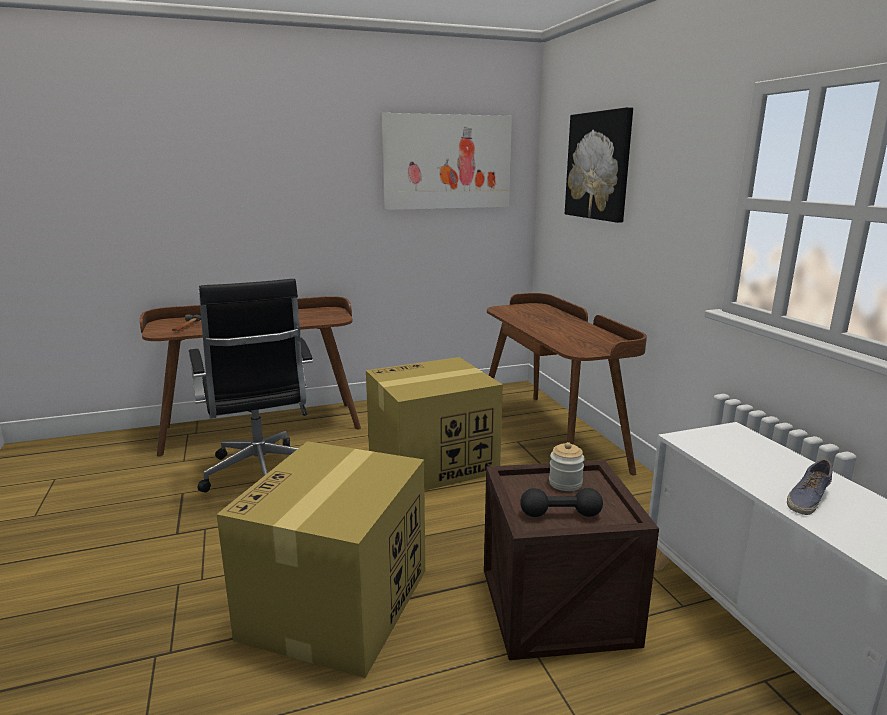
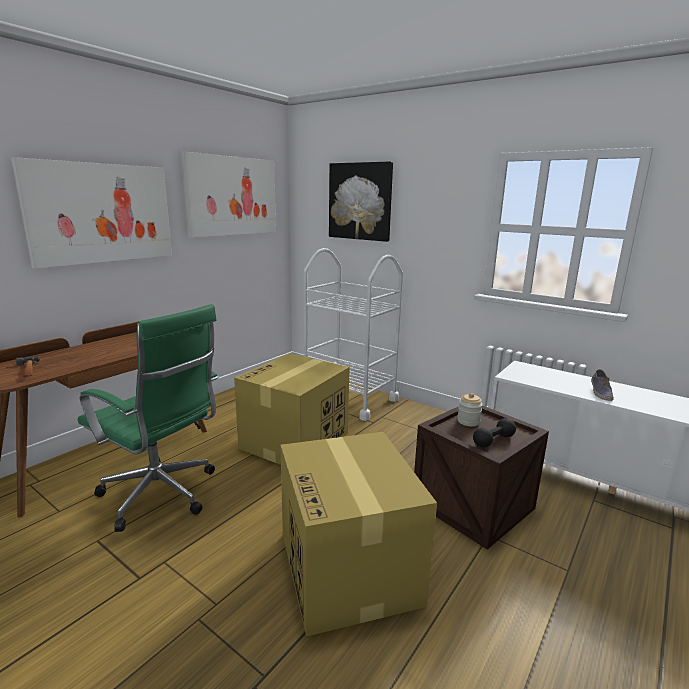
camera: 35 degrees left, 0 degrees up
(262, 474) = (162, 495): black office chair -> green office chair
(285, 182) = (101, 213): none -> picture
(550, 435) = (350, 399): brown desk -> white cart

